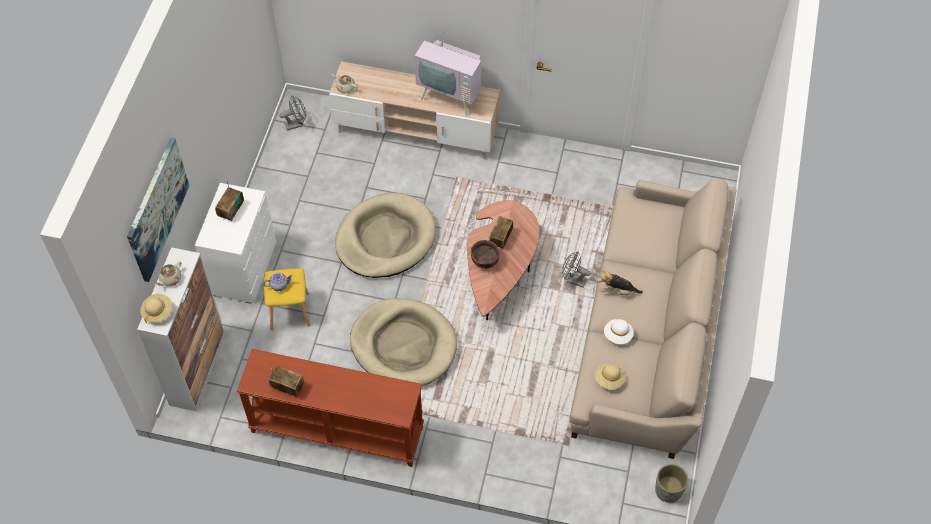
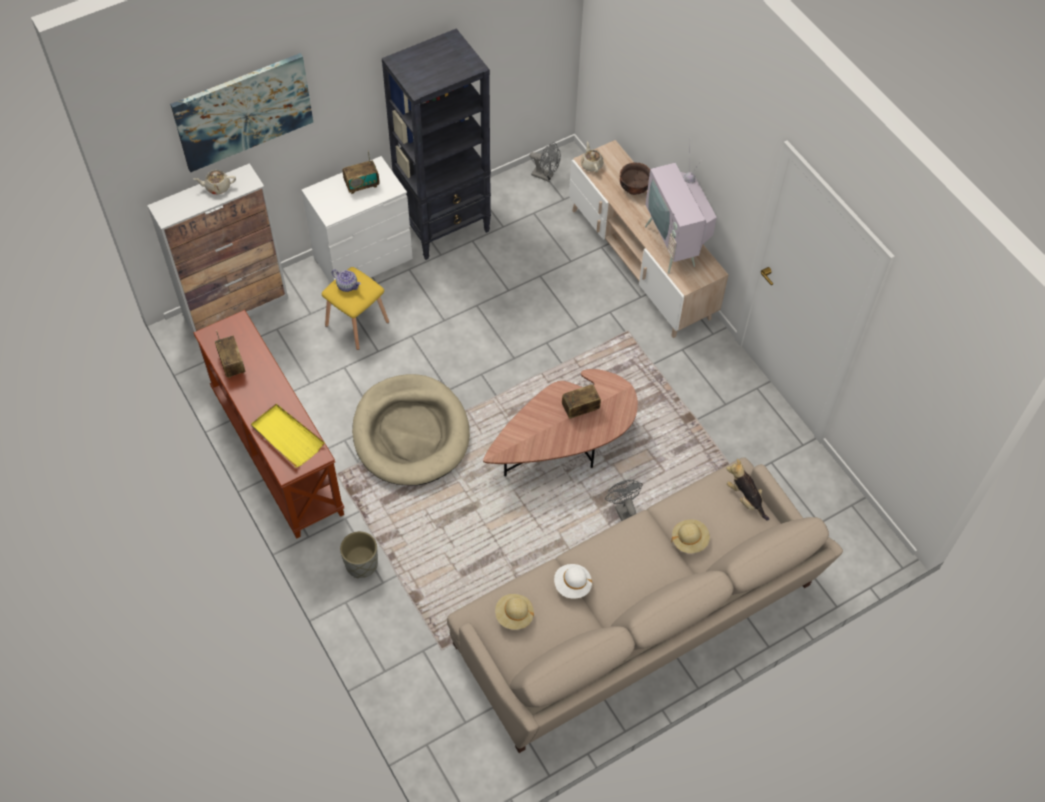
camera: 45 degrees right, 0 degrees up
(158, 312) = (177, 205): beige hat -> beige hat (689, 540)
(271, 205) = (445, 226): none -> black bookcase
(377, 397) = (287, 437): none -> yellow tray
(385, 238) = (503, 332): beige dog bed -> none
(484, 261) = (541, 416): brown bowl -> brown bowl (634, 188)
(617, 291) = (619, 545): plush toy -> plush toy (745, 498)
(668, 490) = (479, 776): grey planter -> grey planter (361, 564)

